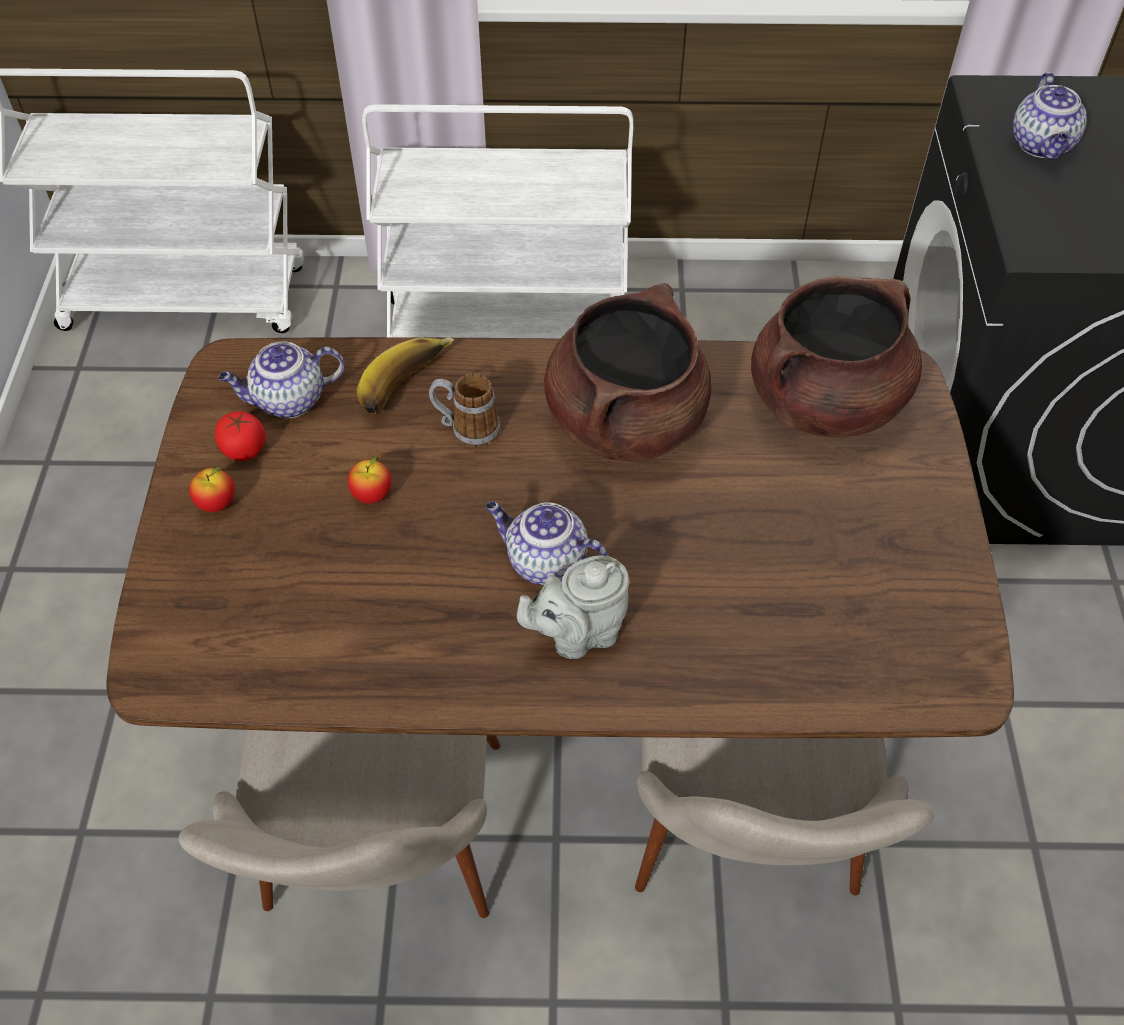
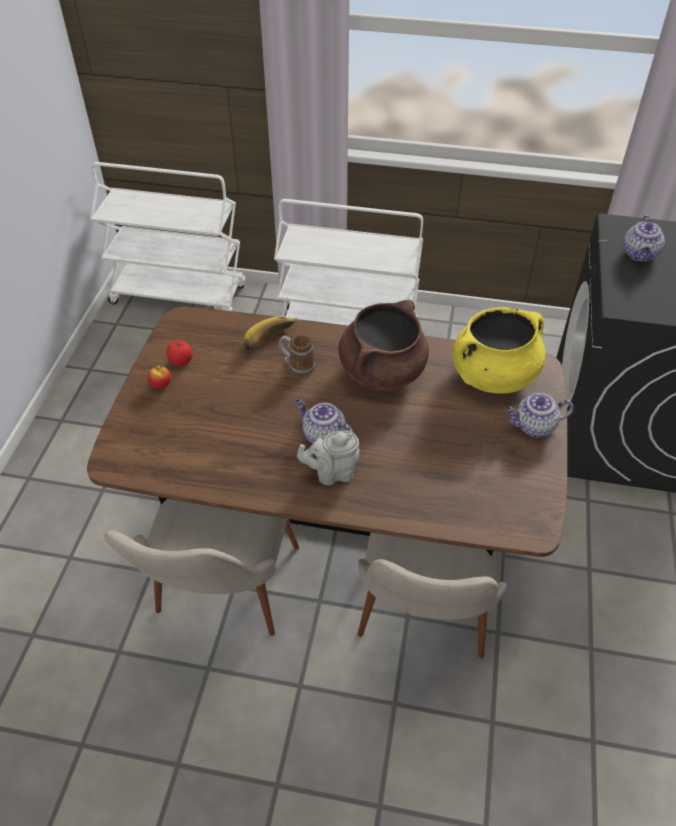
camera: 10 degrees right, 5 degrees down
(288, 401) = (208, 340): teapot -> teapot (533, 427)
(372, 495) = (241, 391): apple -> none
(825, 403) = (493, 376): brown cooking pot -> yellow cooking pot

